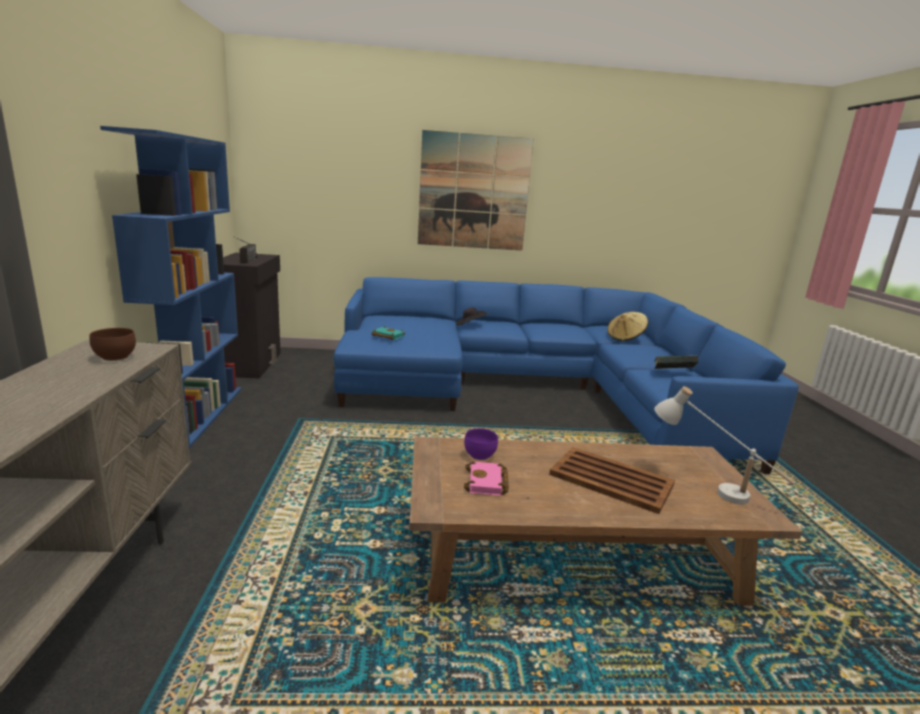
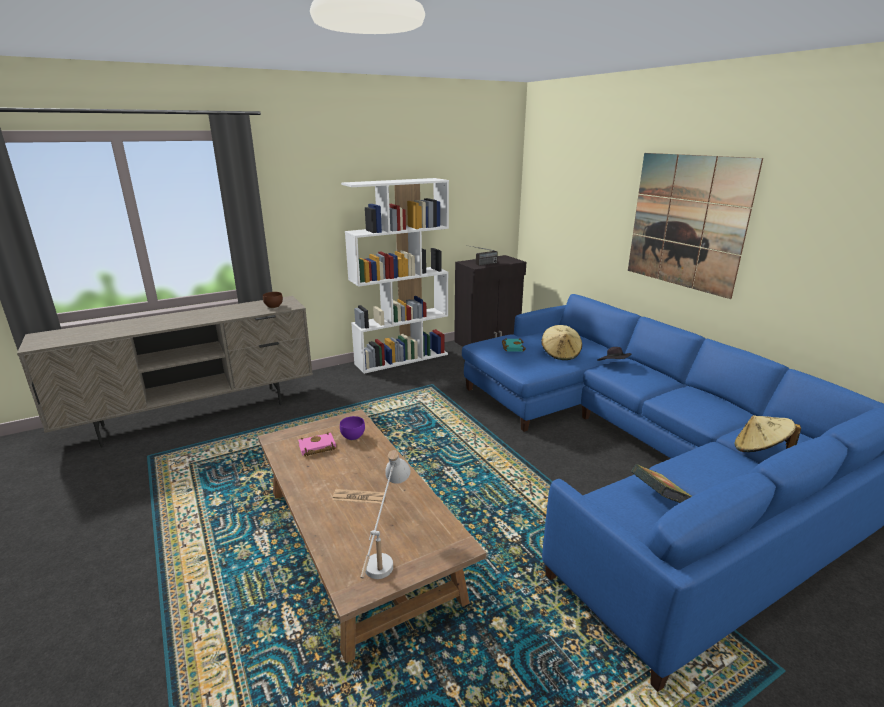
camera: 65 degrees right, 5 degrees up
(197, 414) = (402, 359): blue bookcase -> white bookcase
(428, 329) = (560, 354): none -> beige hat
(612, 480) = (358, 497): brown tray -> newspaper

